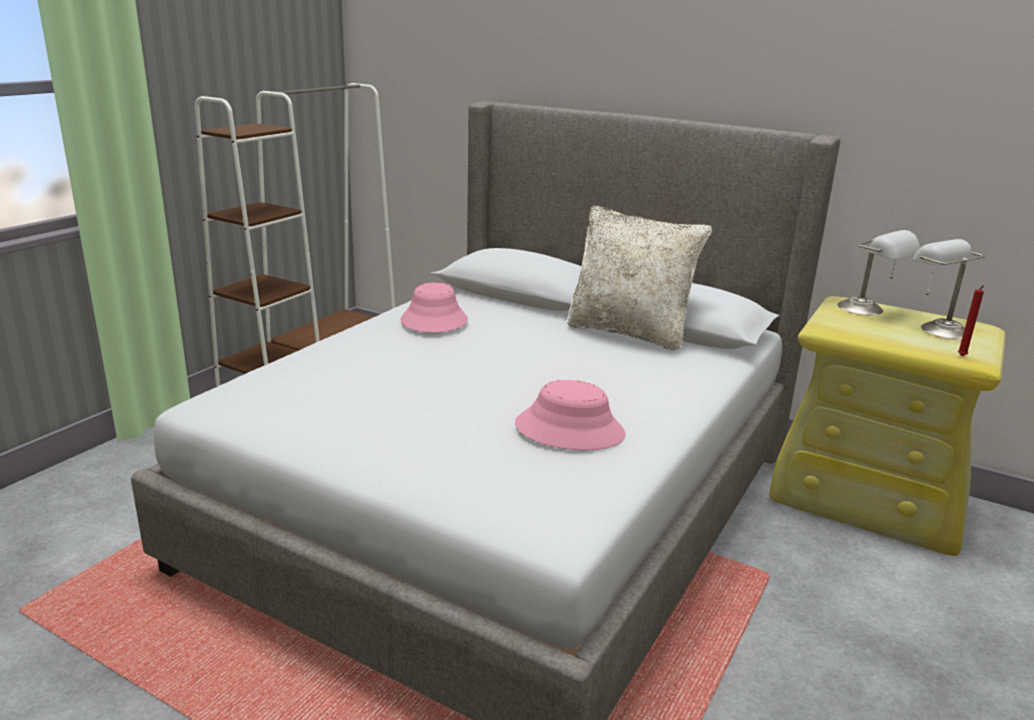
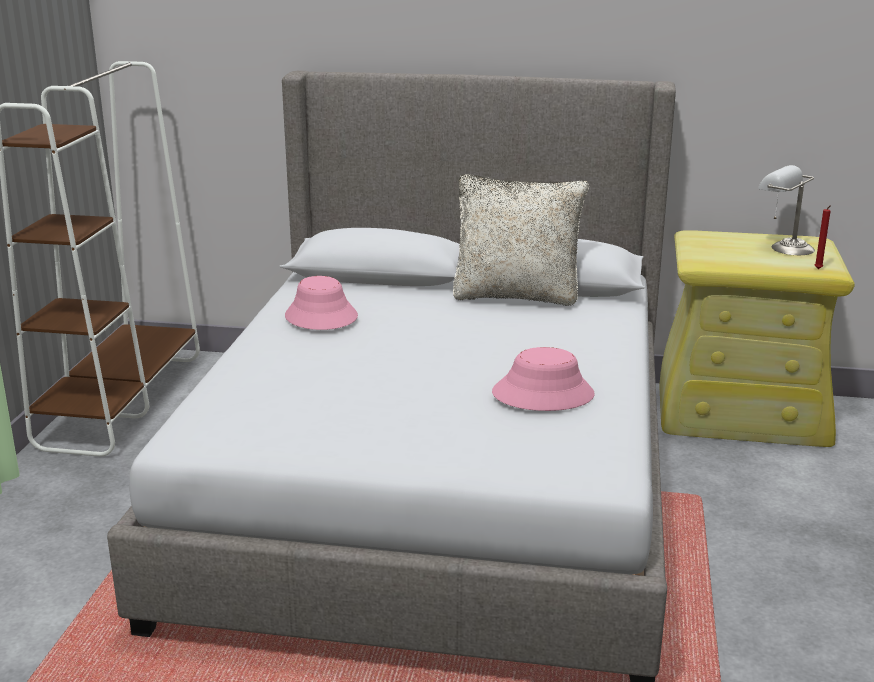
camera: 20 degrees left, 0 degrees up
(869, 310) = (721, 239): white table lamp -> none

